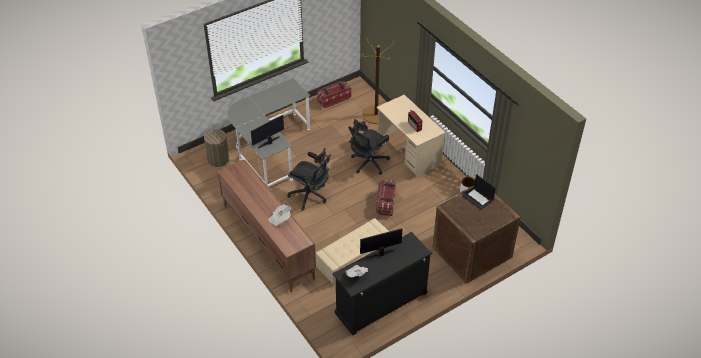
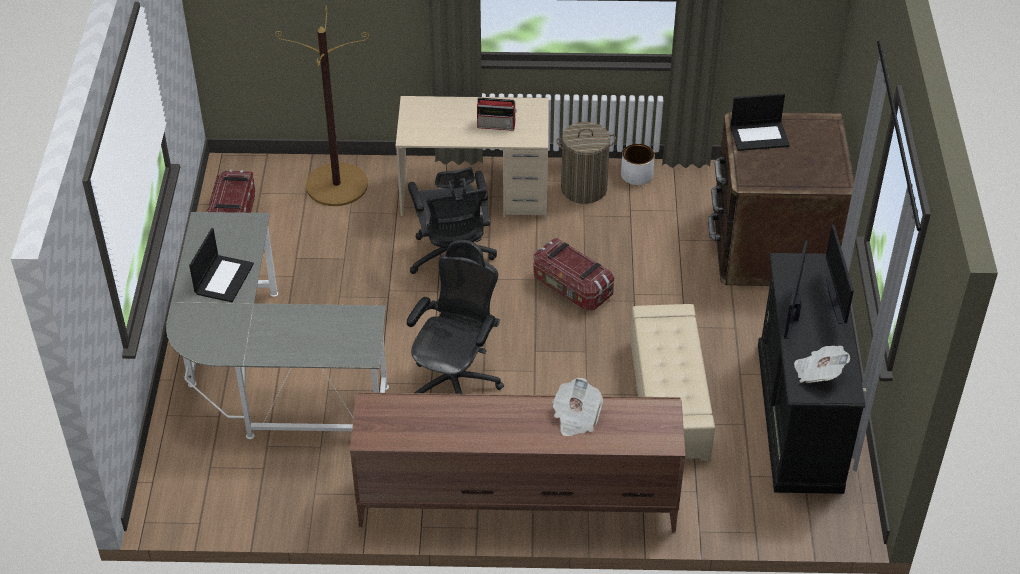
camera: 55 degrees left, 0 degrees up
(218, 159) = (215, 472): laundry basket -> laundry basket (584, 188)
(269, 101) = (224, 278): none -> laptop
(269, 142) = (343, 335): monitor -> monitor (836, 301)
(310, 196) = (456, 381): office chair -> office chair turned 45 degrees counterclockwise

